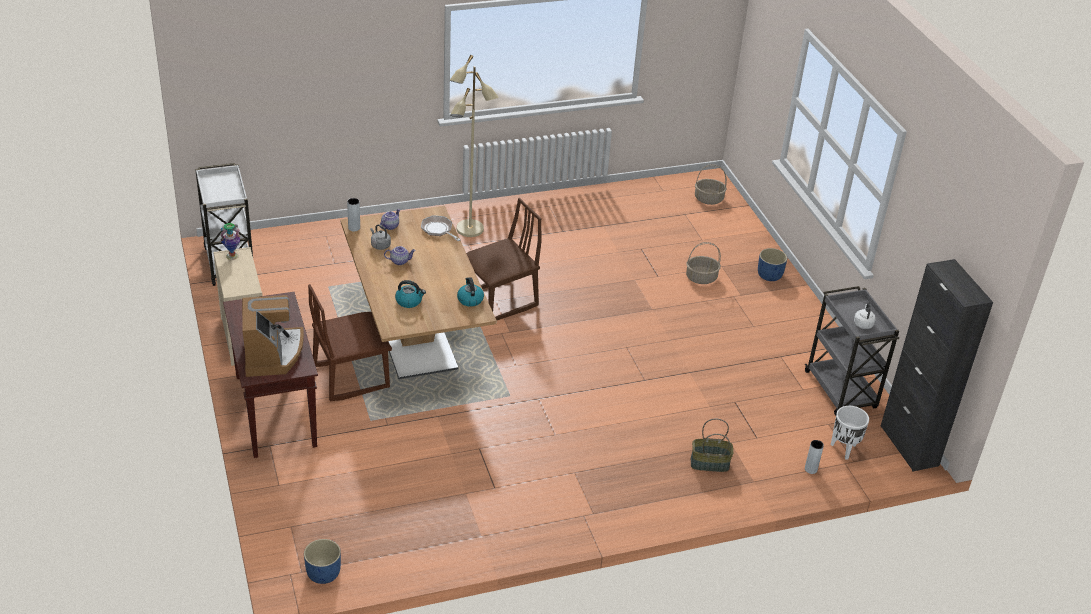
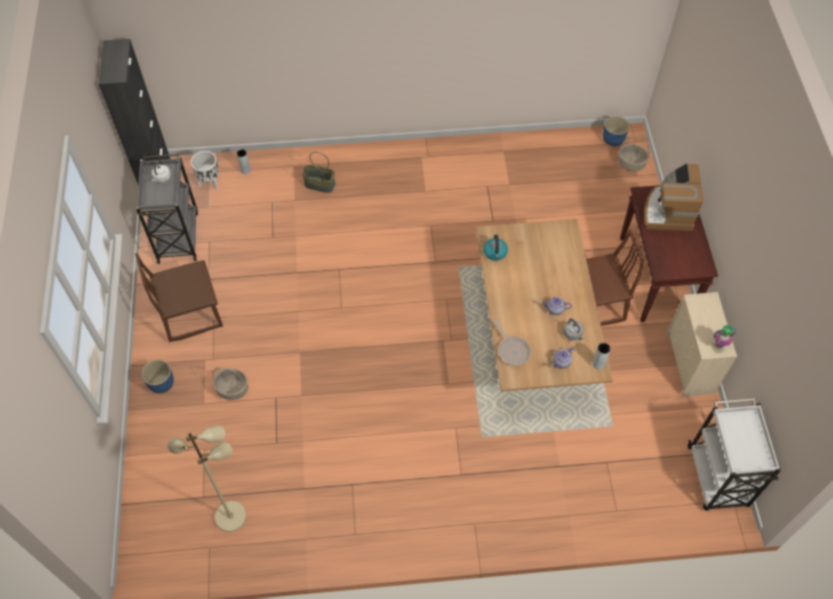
camera: 165 degrees left, 20 degrees up
(409, 301) = (550, 257): kettle -> none
(470, 229) = (455, 501): beige floor lamp -> beige floor lamp (231, 515)
(500, 301) = (443, 382): brown chair -> brown chair (190, 313)
(709, 199) = (161, 522): basket -> basket (630, 163)

